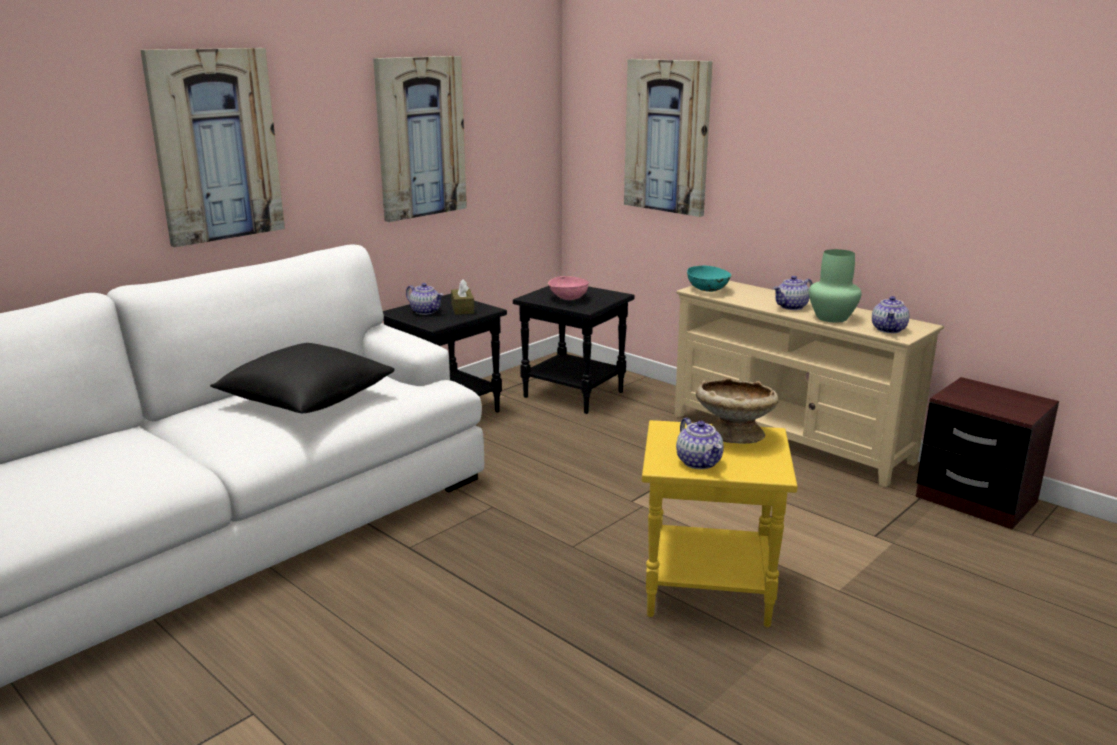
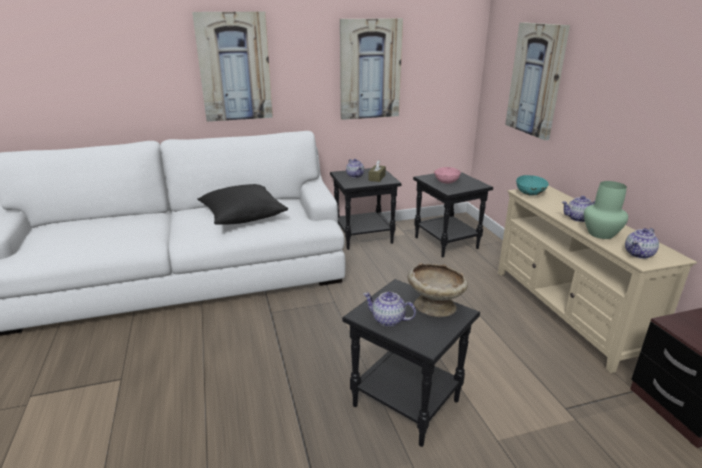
camera: 30 degrees right, 5 degrees up
(699, 462) = (387, 320): teapot -> teapot turned 105 degrees clockwise
(709, 589) = (407, 403): yellow side table -> black side table

